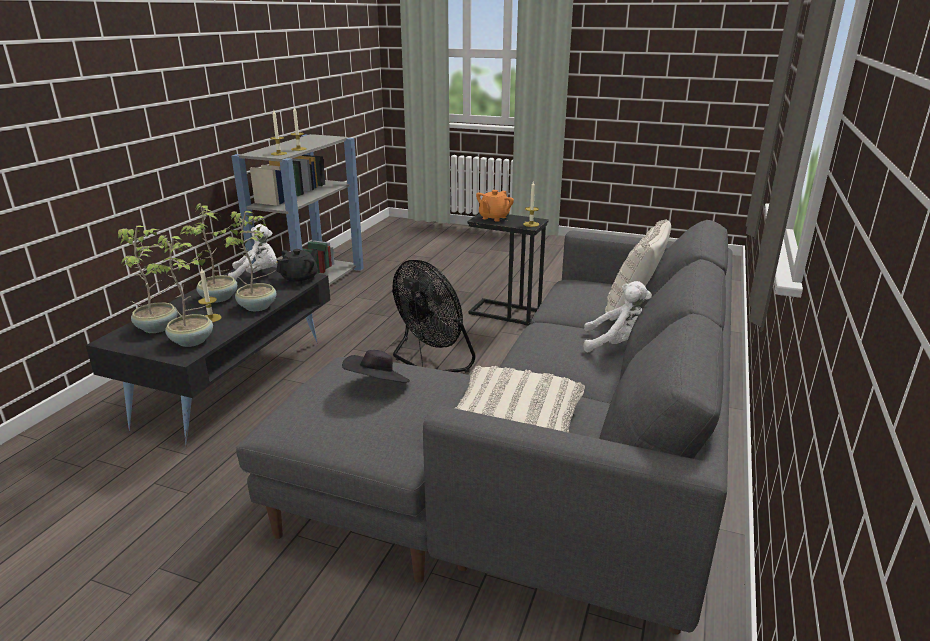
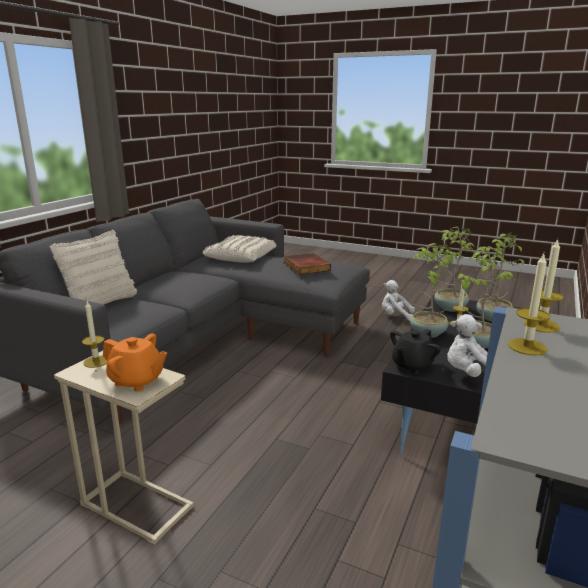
camera: 175 degrees left, 5 degrees down
(377, 385) = (305, 266): black hat -> book
(422, 362) = (274, 420): black fan -> none
(494, 218) = (137, 381): orange teapot -> orange teapot turned 75 degrees clockwise
(506, 313) = (135, 505): black side table -> beige side table
(617, 344) = (151, 282): white plush toy -> white plush toy (395, 316)

